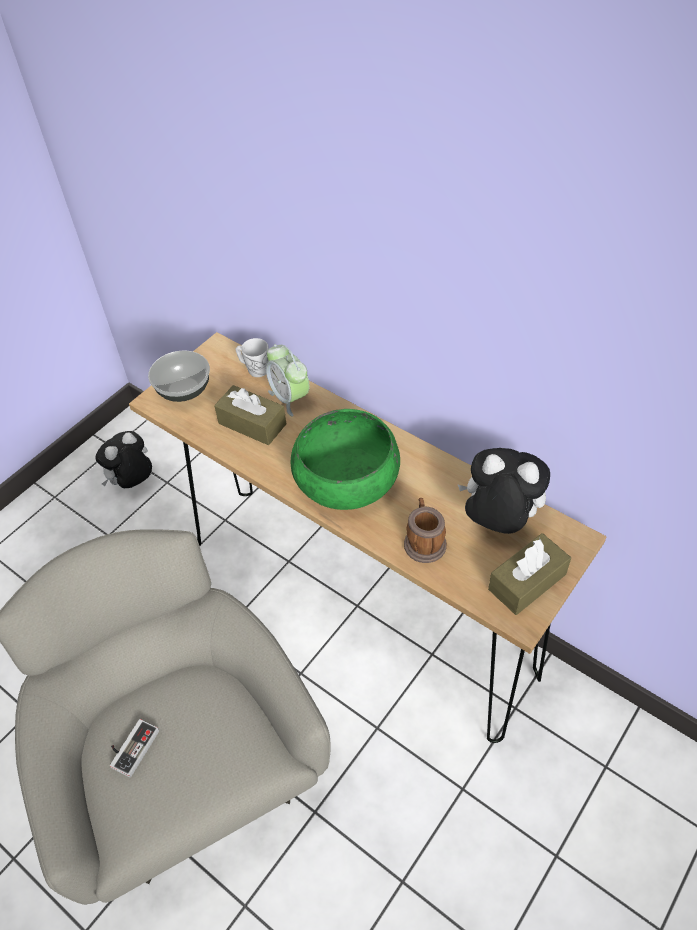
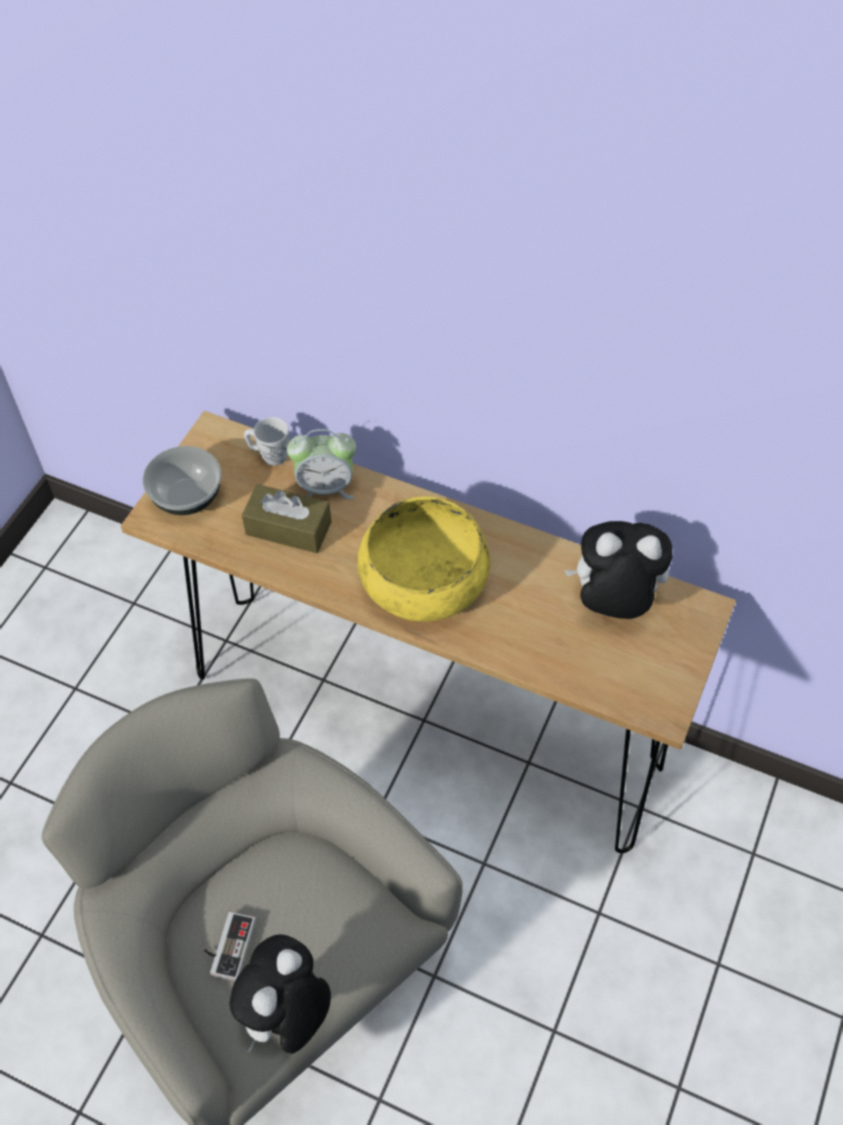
camera: 15 degrees left, 5 degrees up
(133, 482) = (87, 610): plush toy -> plush toy (287, 1014)
(290, 398) = (325, 487): alarm clock -> alarm clock turned 45 degrees counterclockwise
(346, 477) = (423, 579): green bowl -> yellow bowl
(423, 541) = (534, 641): mug -> none
(527, 582) = (661, 669): brown tissue box -> none

